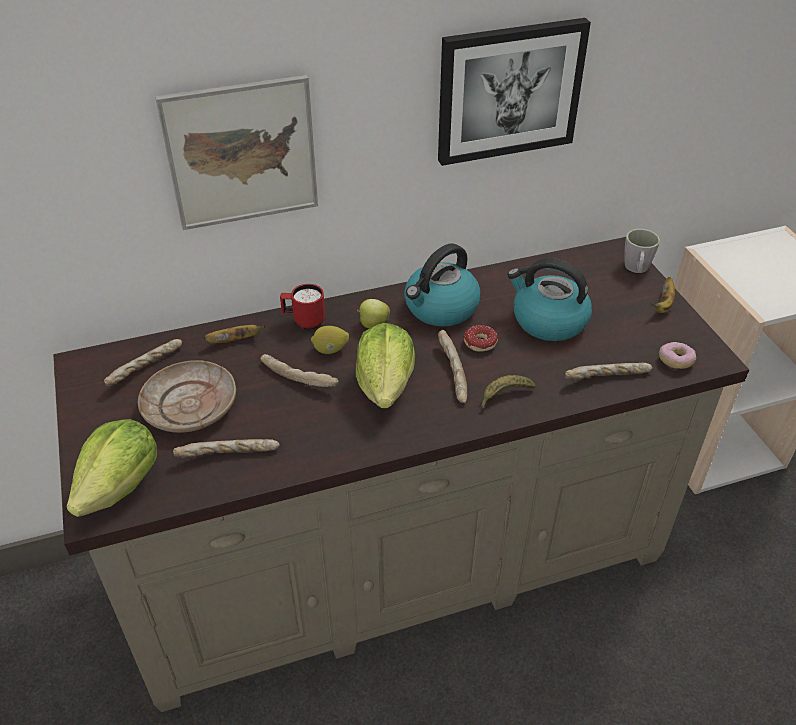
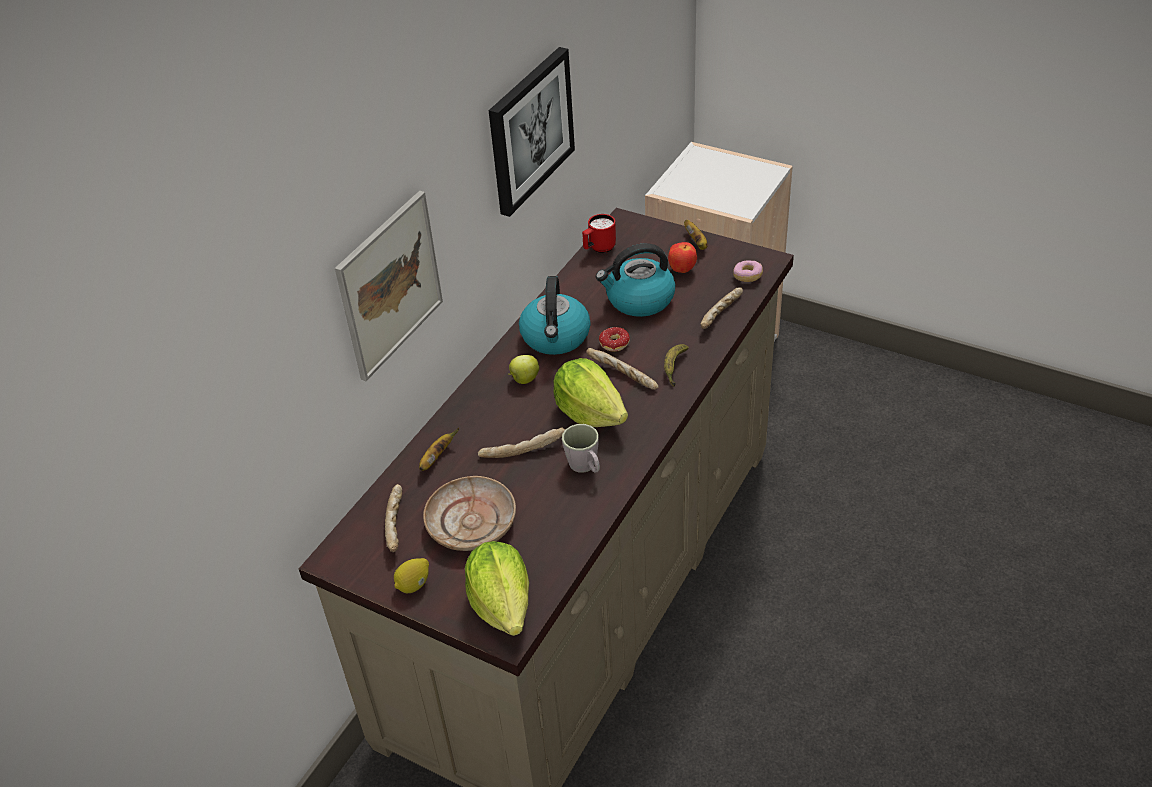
camera: 40 degrees left, 0 degrees up
(228, 456) = (548, 531): bread -> none
(304, 321) = (469, 410): red mug -> red mug (599, 249)
(330, 350) = (518, 416): lemon -> lemon (414, 585)
(620, 319) = (682, 270): none -> apple
(636, 269) = (651, 228): grey mug -> grey mug (585, 467)

